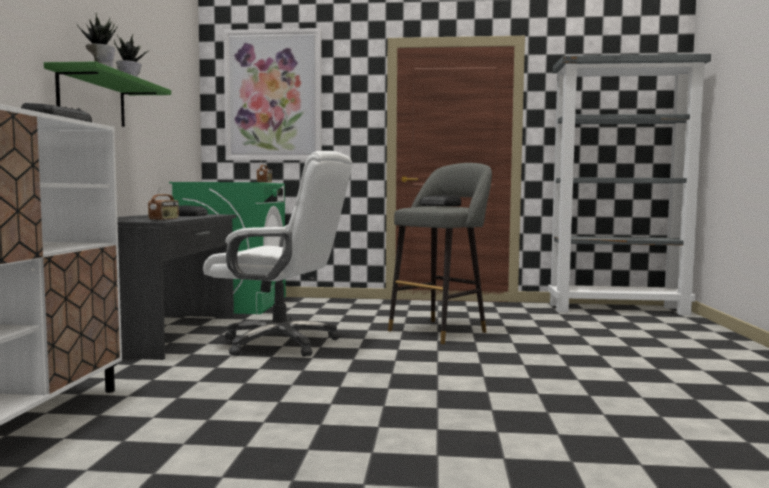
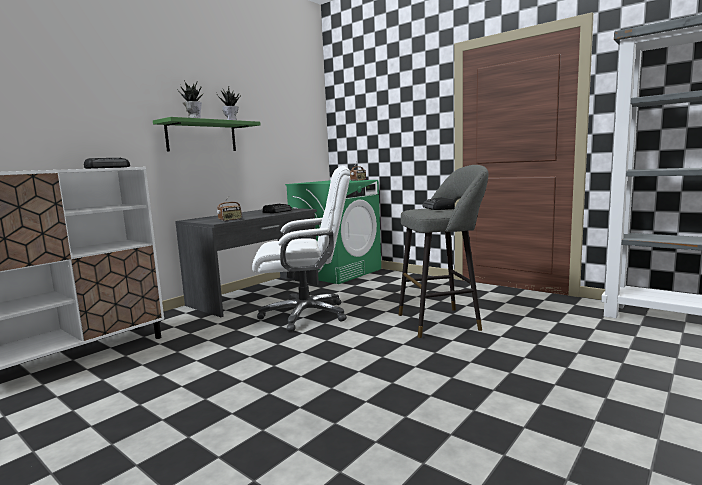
camera: 35 degrees right, 5 degrees up
(273, 96) = (370, 109): picture -> none
(281, 343) = (306, 314): white office chair -> white office chair turned 60 degrees counterclockwise

